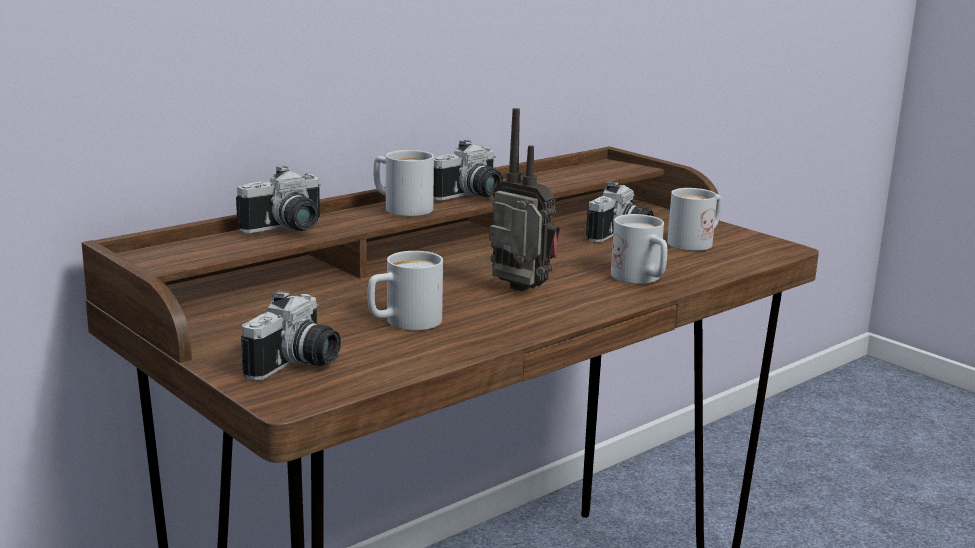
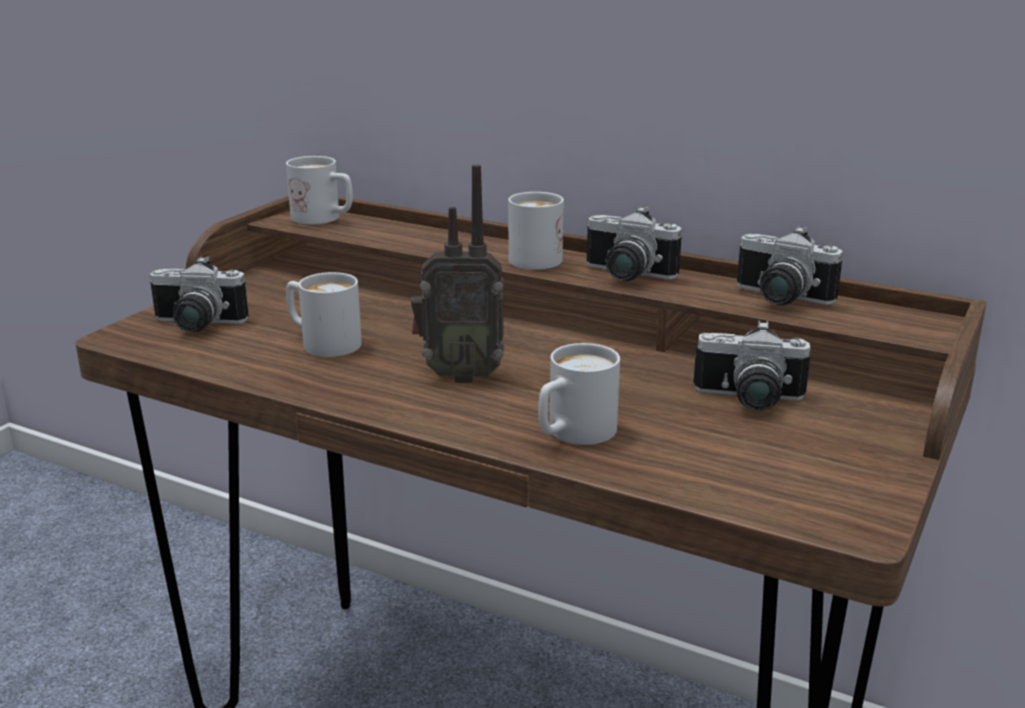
camera: 70 degrees right, 5 degrees up
(288, 229) = (416, 234): camera -> camera (778, 299)
(518, 291) = (459, 375): radio -> radio turned 75 degrees clockwise
(696, 242) = (788, 453): white mug -> white mug (324, 219)

